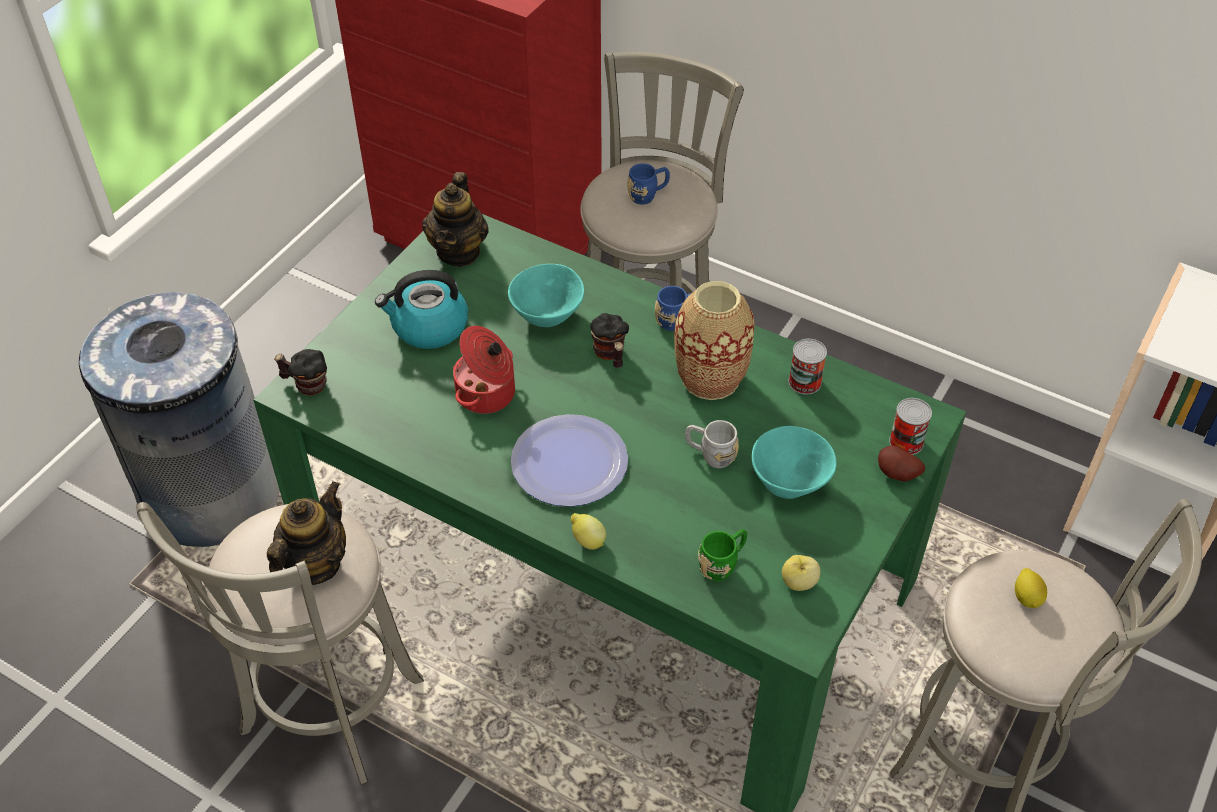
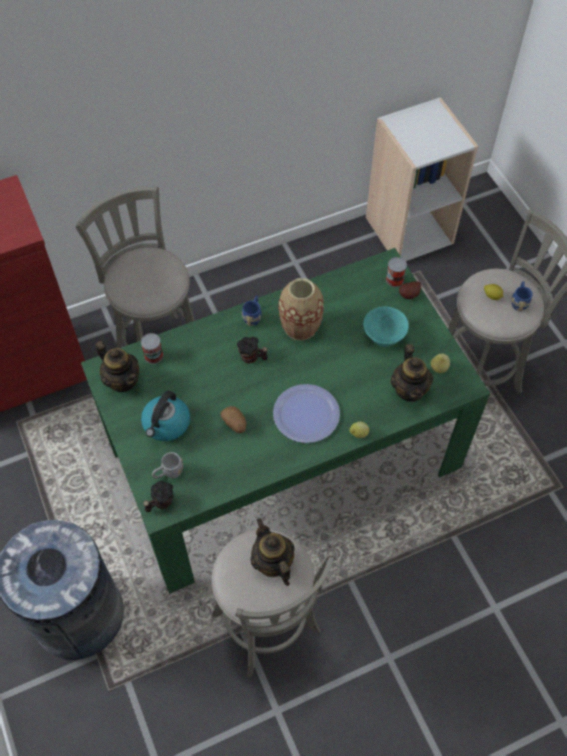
camera: 55 degrees left, 10 degrees up
(487, 394) = (235, 424): cooking pot -> potato
(545, 315) = (202, 368): turquoise bowl -> none
(648, 195) = (144, 276): blue mug -> blue mug (519, 301)
(710, 455) = (345, 356): grey mug -> grey mug (168, 473)
(723, 564) = (409, 389): green mug -> teapot
(805, 382) = (332, 293): can -> can (153, 355)

